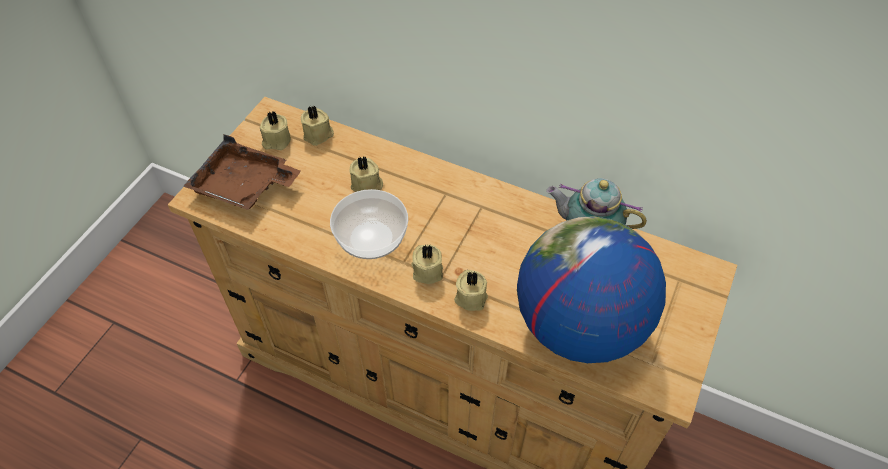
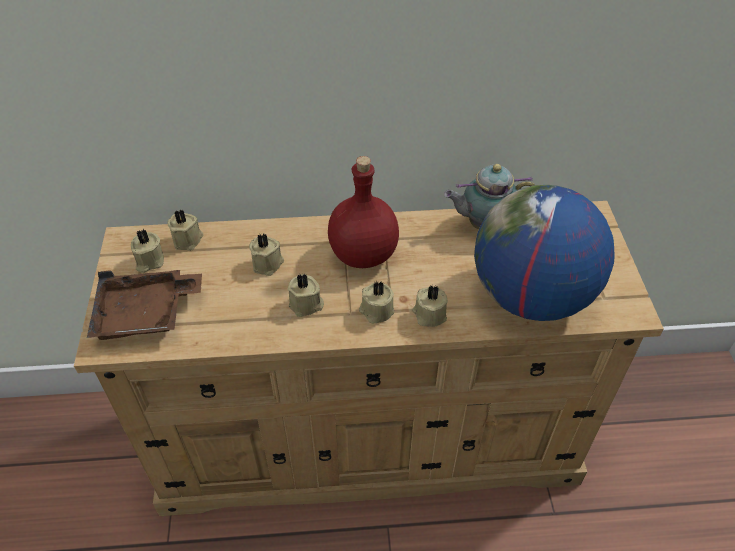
camera: 30 degrees left, 5 degrees down
(372, 237) = (306, 305): bowl -> beige candle
(454, 214) = (364, 254): none -> red bottle

